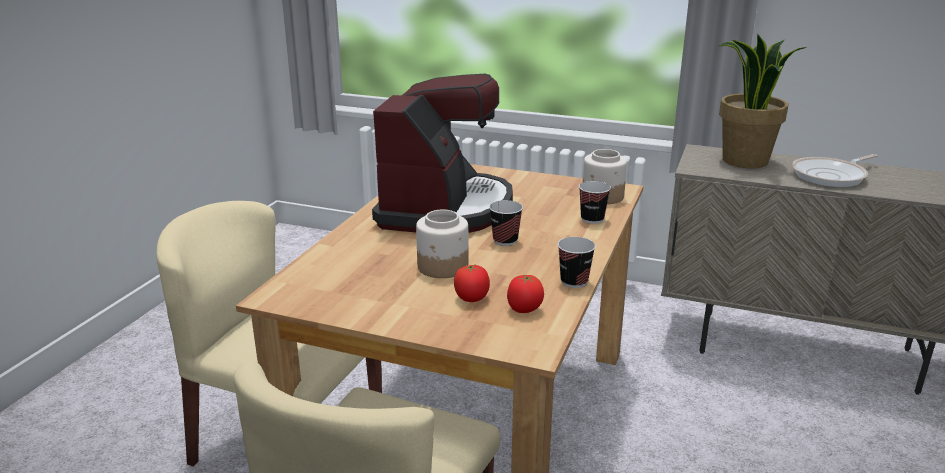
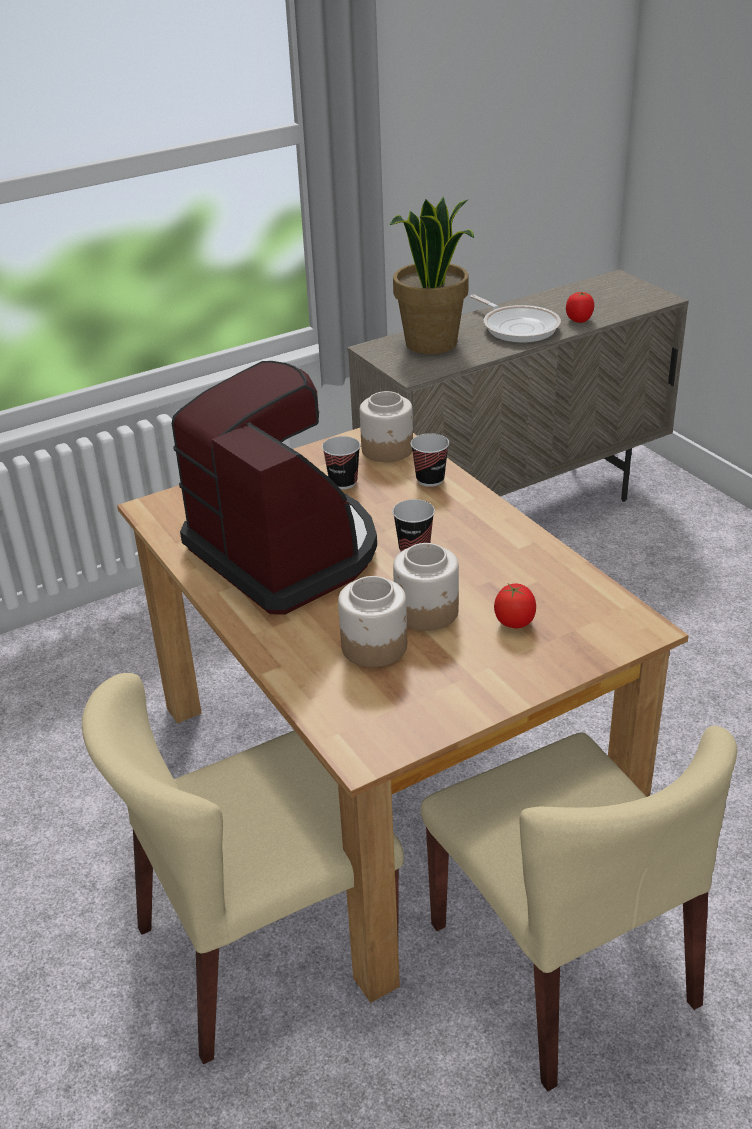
camera: 50 degrees left, 10 degrees up
(385, 264) = (375, 646): none -> jar
(524, 309) = (567, 601): tomato -> tomato (579, 320)
(574, 282) = (545, 551): cup -> cup (343, 482)
(832, 176) = (518, 327): frying pan -> frying pan turned 45 degrees counterclockwise

